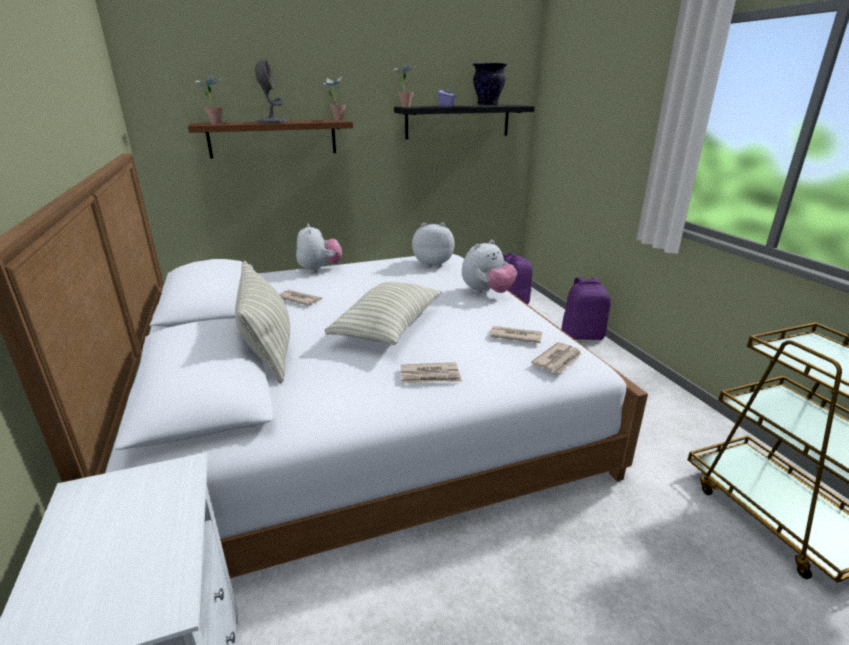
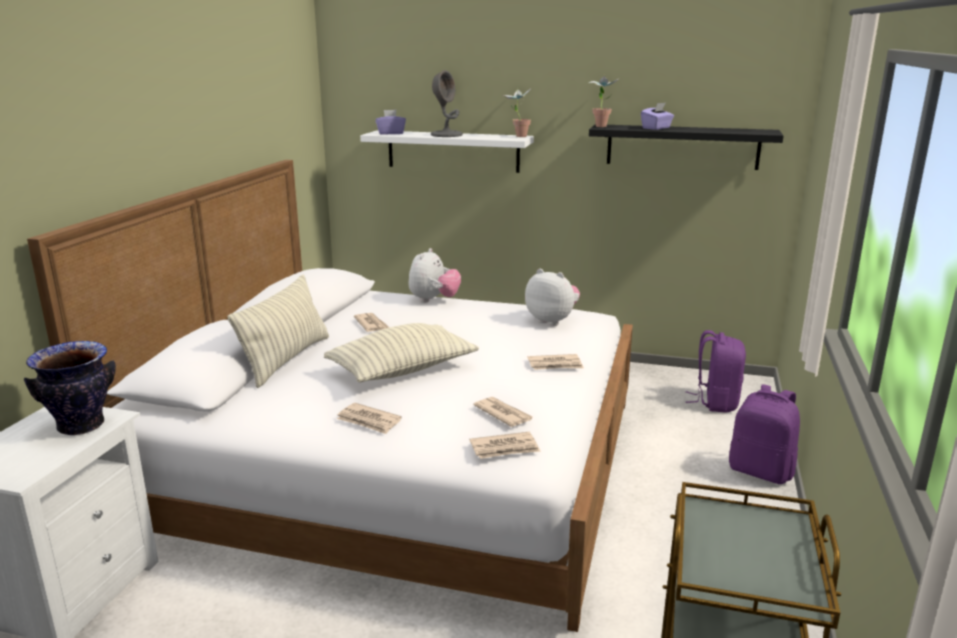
camera: 35 degrees right, 5 degrees down
(215, 123) = (390, 133): potted plant -> purple tissue box
(273, 138) = (453, 151): brown shelf -> white shelf
(487, 292) = (555, 365): plush toy -> newspaper
(488, 105) = (718, 130): vase -> vase (81, 426)

